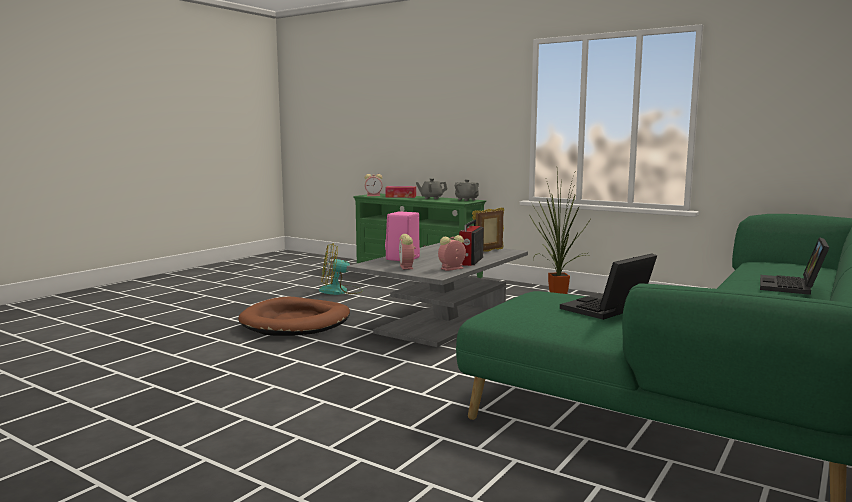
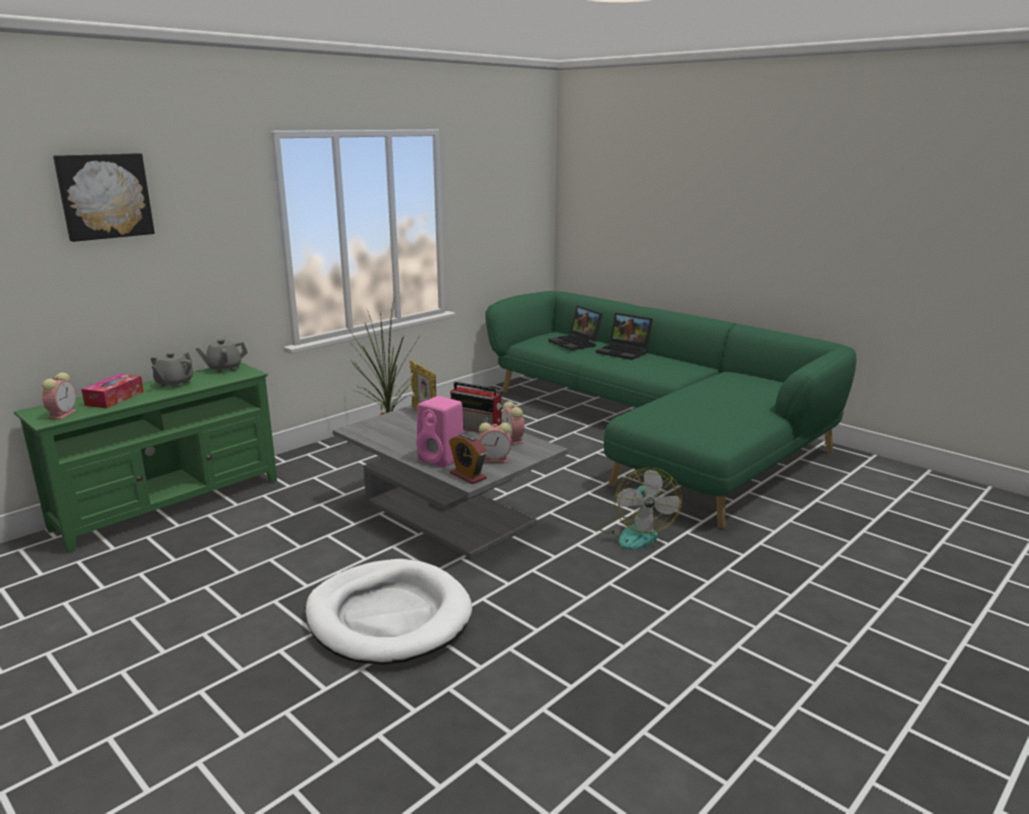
camera: 80 degrees left, 10 degrees up
(296, 322) = (389, 617): brown dog bed -> white dog bed
(340, 291) = (226, 575): fan -> fan (635, 533)
(373, 264) = (468, 476): none -> alarm clock
(431, 84) = (104, 196): none -> picture
(607, 310) = (710, 404): laptop -> laptop (576, 343)

